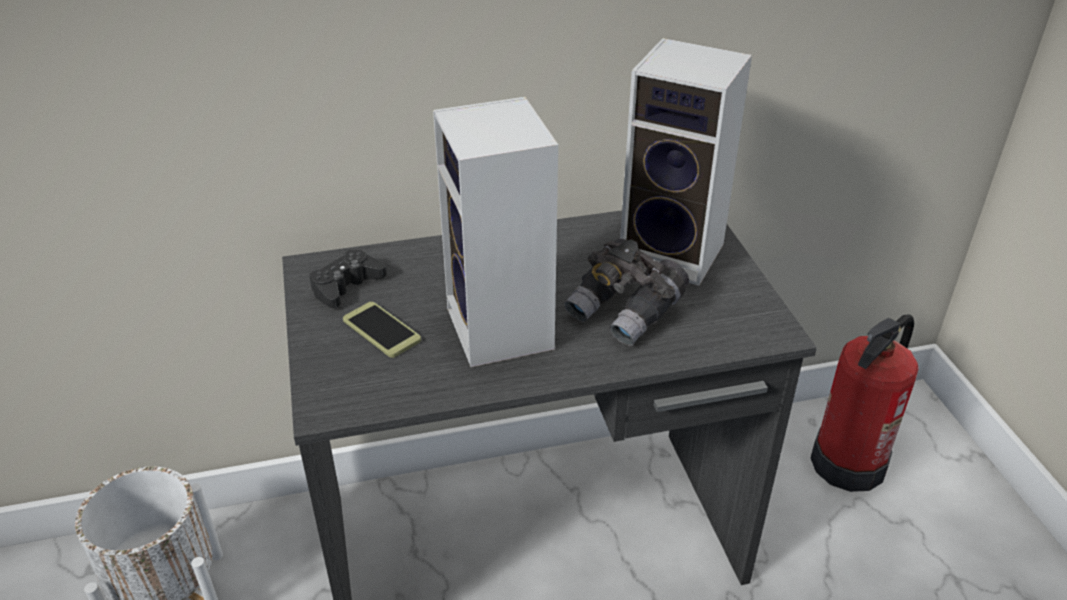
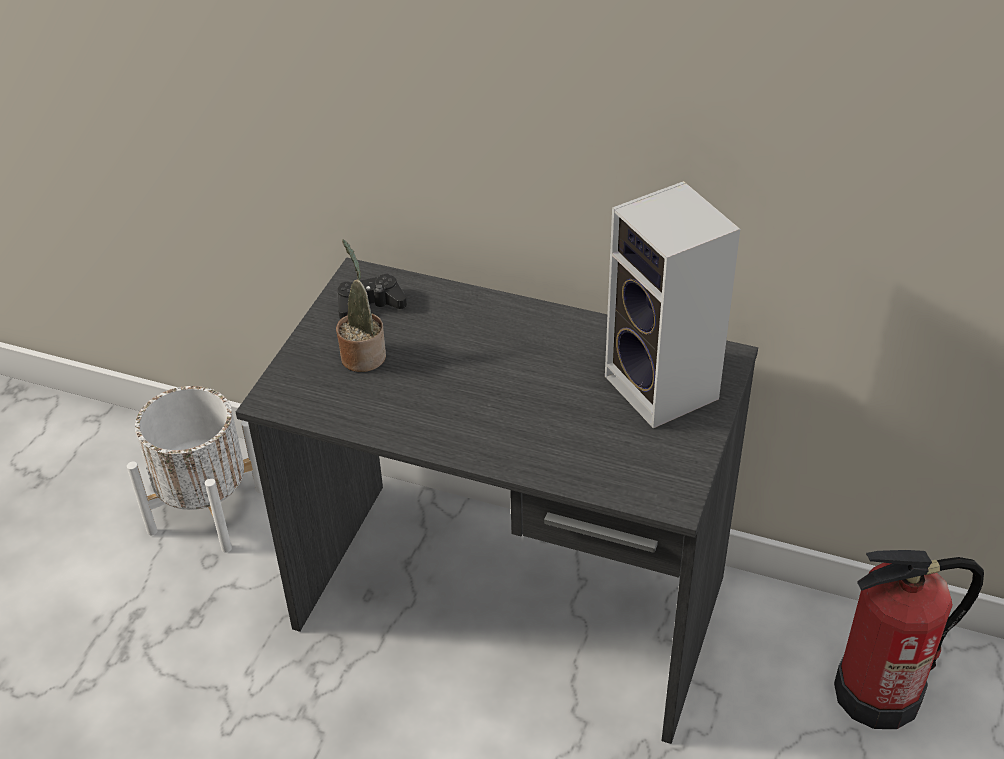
camera: 35 degrees right, 5 degrees up
(382, 330) = (362, 354): phone -> potted plant
(503, 331) = (450, 396): speaker -> none
(626, 311) = (564, 423): grey binoculars -> none

